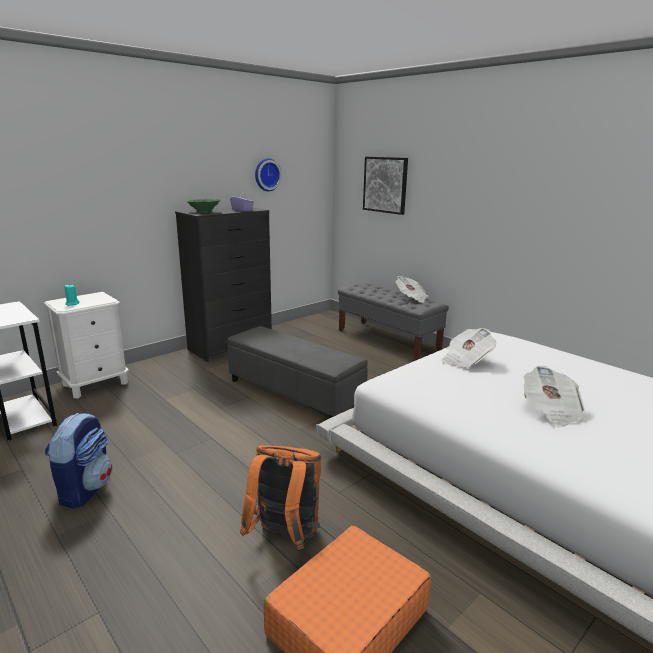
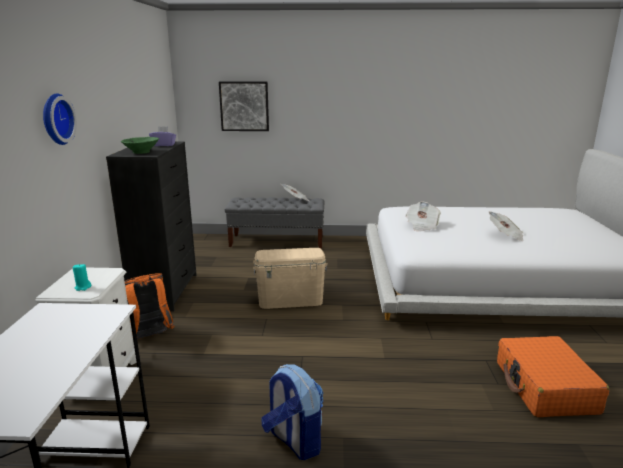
camera: 45 degrees left, 0 degrees up
(266, 174) = (145, 106): wall clock -> wall clock (55, 119)
(284, 536) = (455, 375): orange backpack -> orange backpack (149, 337)
(295, 392) = (290, 300): grey ottoman -> beige storage box

